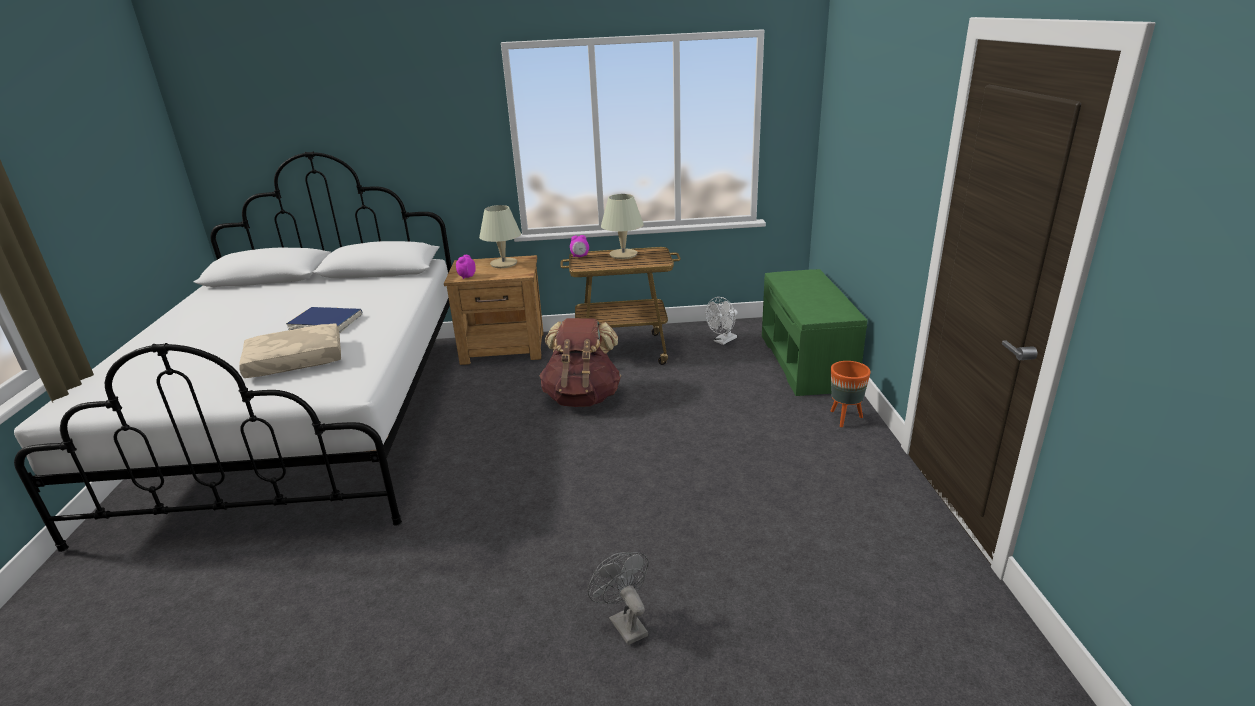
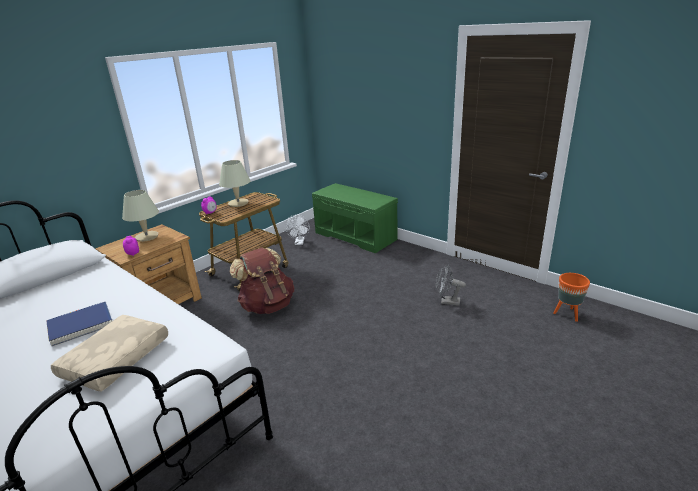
camera: 45 degrees left, 0 degrees up
(624, 623) = (465, 390): grey fan -> grey fan (447, 302)
(844, 418) = (409, 253): orange planter -> orange planter (567, 314)

